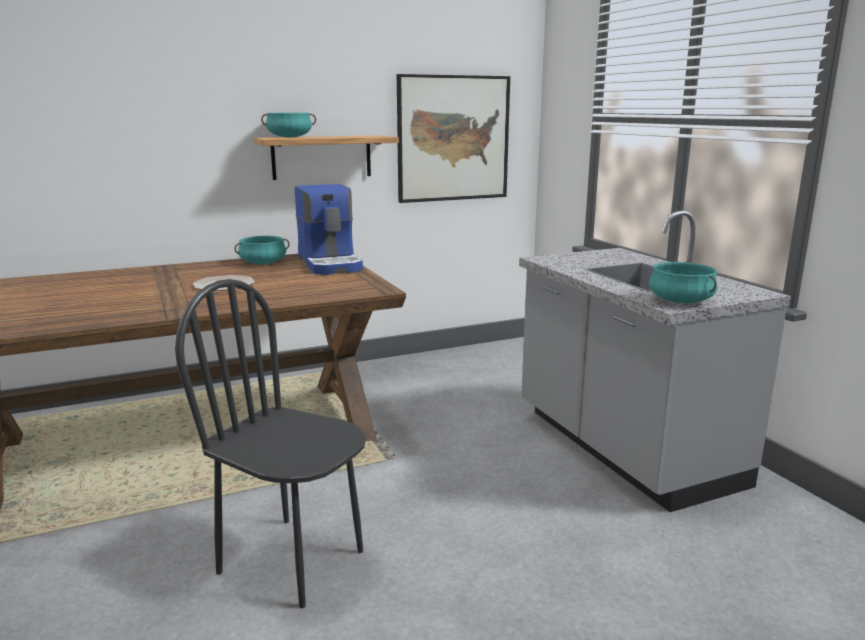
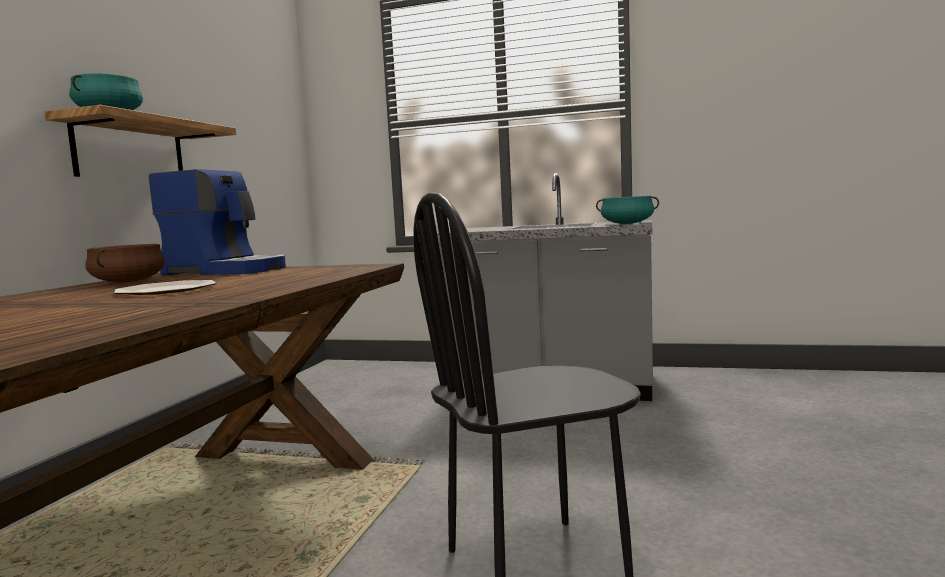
camera: 50 degrees left, 10 degrees down
(263, 263) = (128, 282): turquoise cooking pot -> brown cooking pot
(453, 138) = (249, 146): picture -> none

